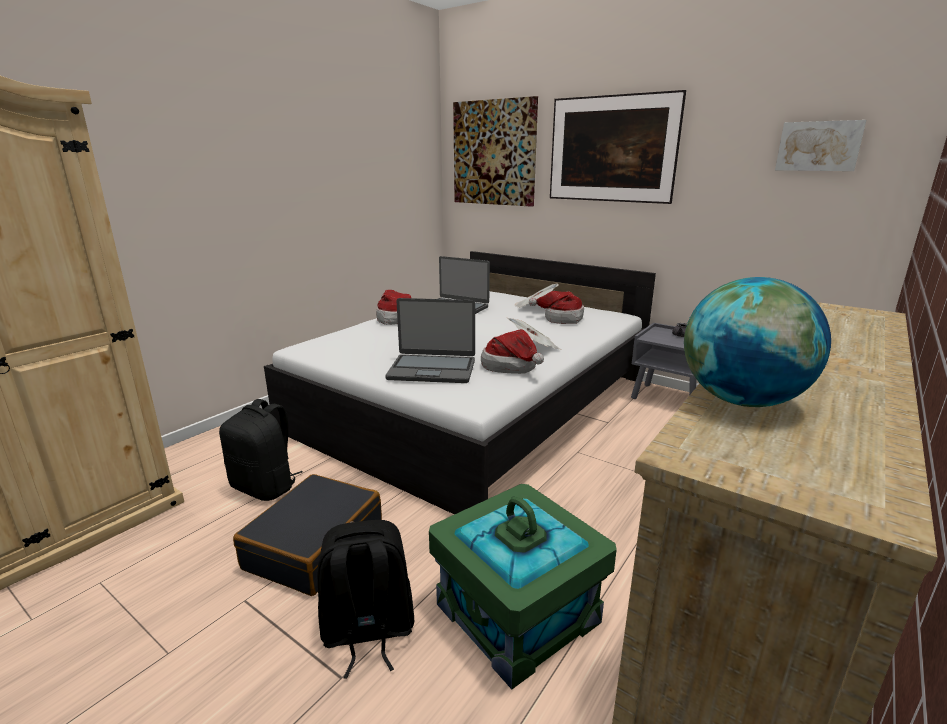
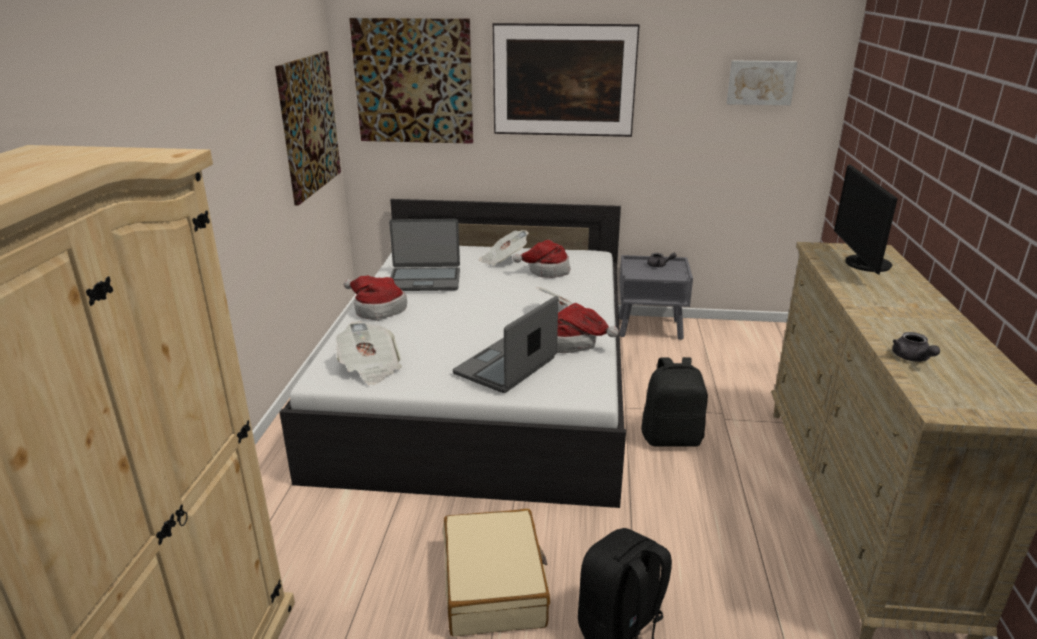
camera: 30 degrees left, 5 degrees up
(266, 487) = (369, 550): black backpack -> black backpack (672, 438)
(316, 546) = (494, 585): black suitcase -> beige suitcase
(338, 349) = (370, 368): none -> newspaper
(400, 179) = (309, 125): none -> picture
(432, 369) = (506, 367): laptop -> laptop turned 150 degrees clockwise
(518, 613) = (711, 564): green storage box -> none
(741, 401) = (912, 358): globe -> grey teapot
(829, 320) = (862, 264): none -> monitor

